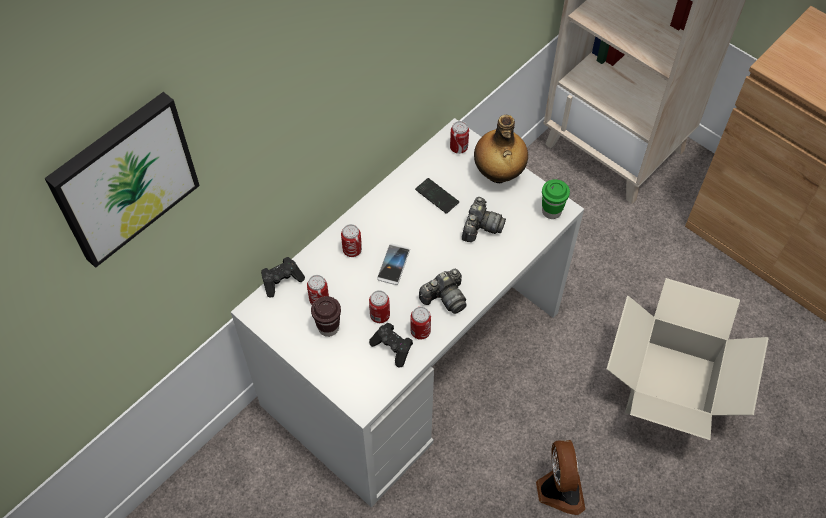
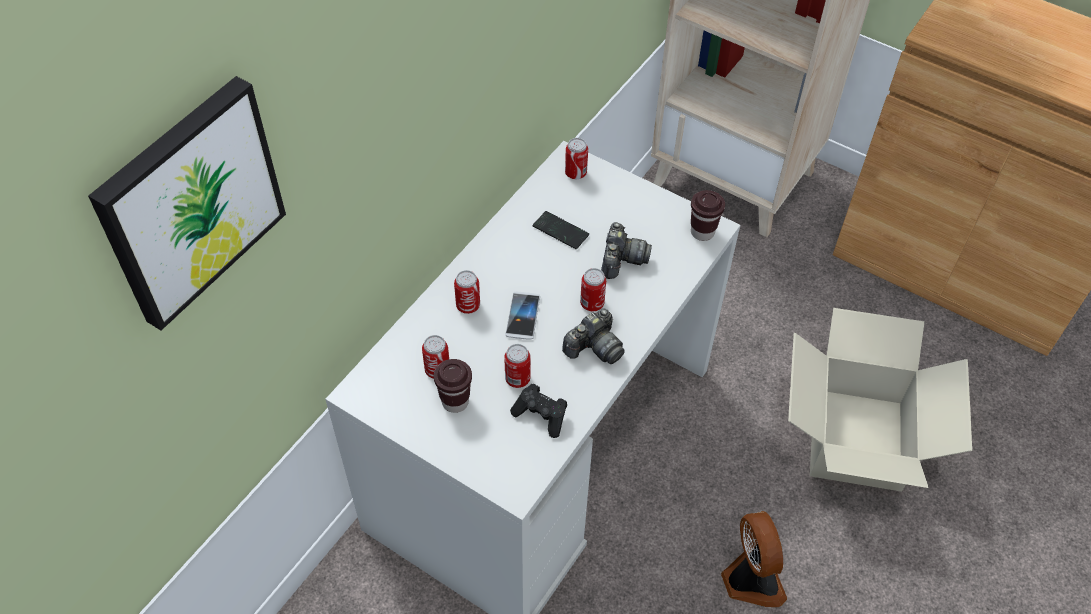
camera: 10 degrees left, 5 degrees down
(282, 280) = (385, 352): black game controller -> none
(420, 331) = (572, 391): can -> can (592, 303)
(498, 174) = (629, 197): bottle -> none
(551, 211) = (702, 232): green cup -> brown cup

